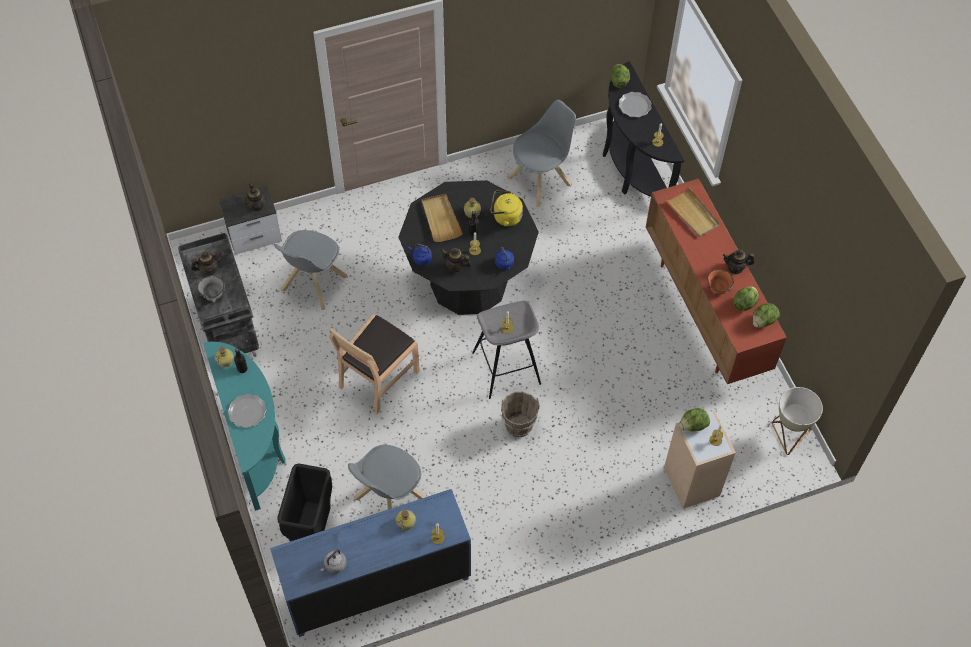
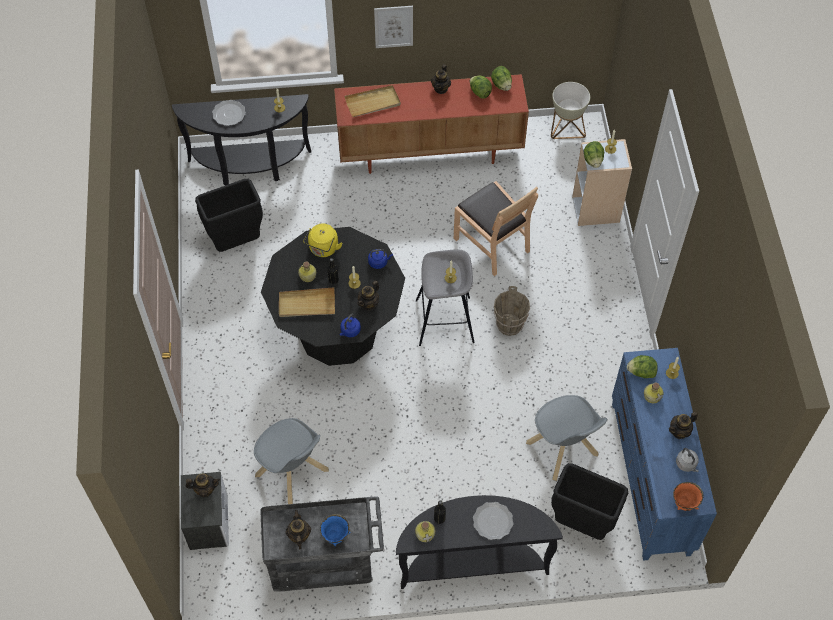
camera: 75 degrees left, 0 degrees up
(213, 296) = (336, 536): grey bowl -> blue bowl
(256, 444) = (472, 562): turquoise console table -> black console table
(370, 554) = (680, 431): none -> teapot
(378, 378) = (425, 433): brown chair -> brown chair (492, 244)
(541, 180) = (236, 242): grey chair -> black trash can
(619, 81) = (193, 118): lettuce -> lettuce (641, 372)
(717, 290) = (460, 107): orange bowl -> orange bowl (684, 503)
(754, 182) = (393, 26): none -> picture

